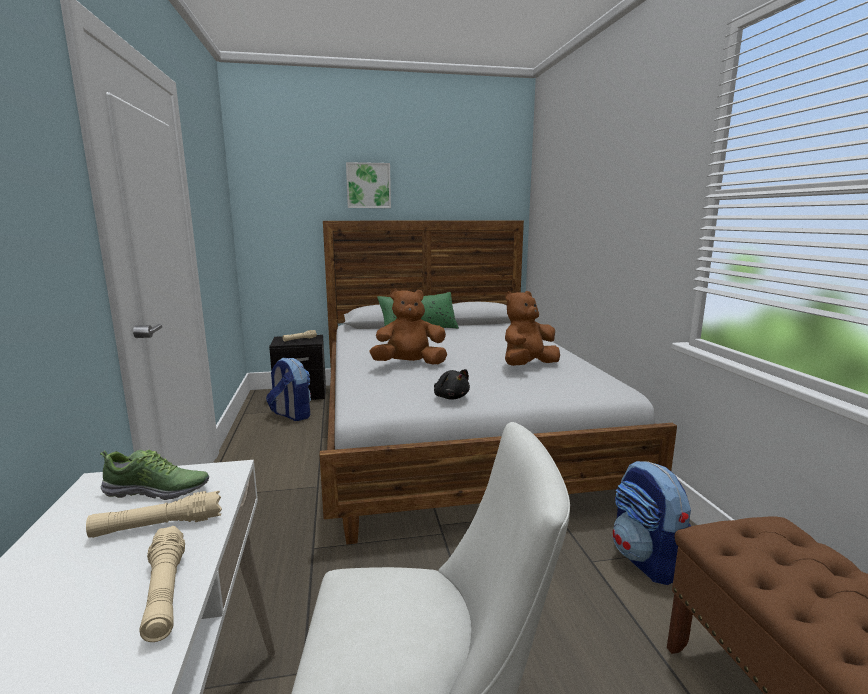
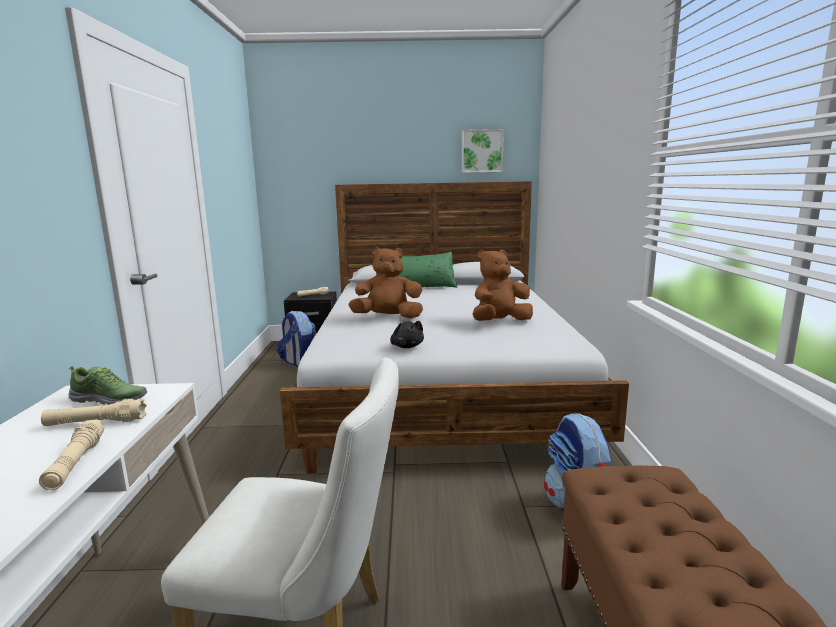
camera: 10 degrees right, 0 degrees up
(368, 185) = (378, 150): picture -> picture (482, 151)

